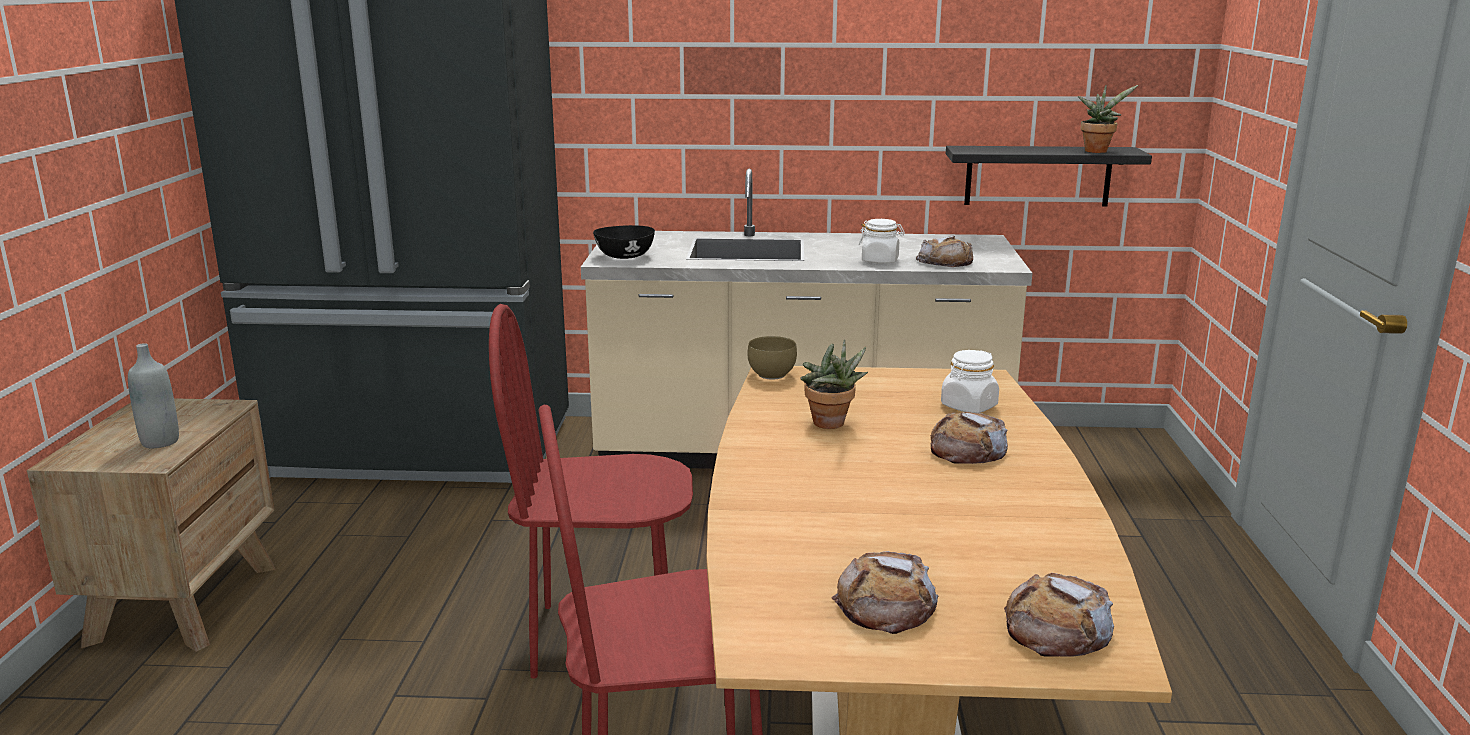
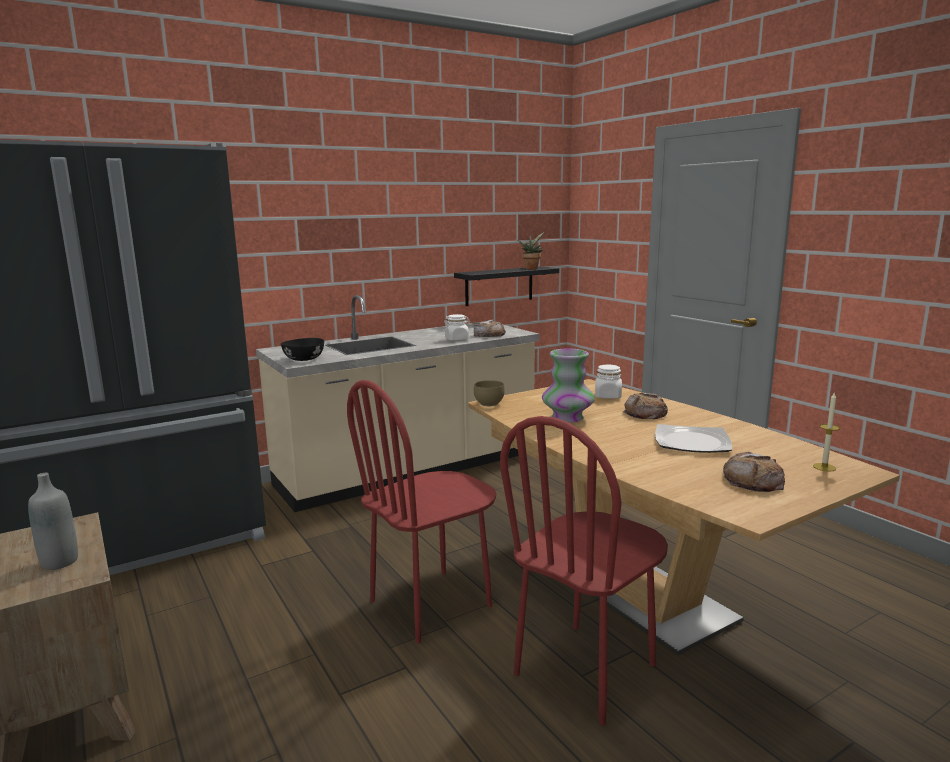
camera: 35 degrees left, 5 degrees down
(831, 425) = (567, 418): potted plant -> vase
(931, 517) = (692, 442): none -> plate
(1057, 628) = (824, 467): bread -> candle

